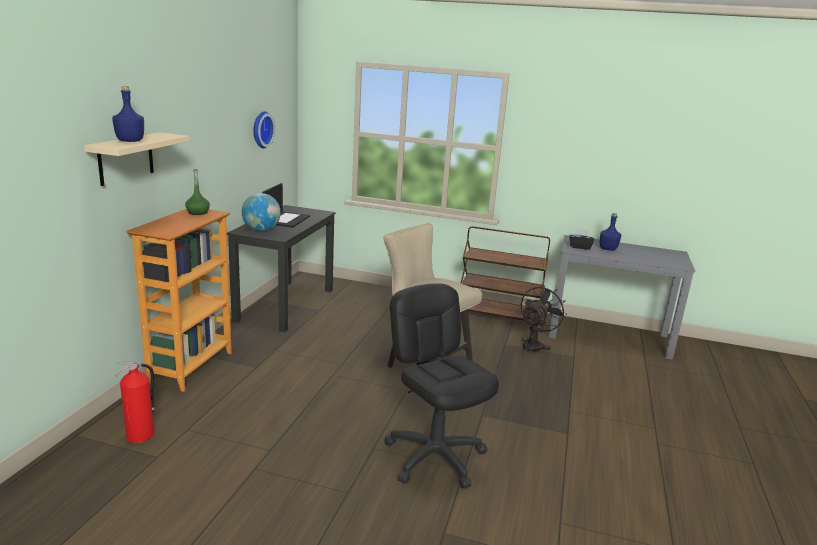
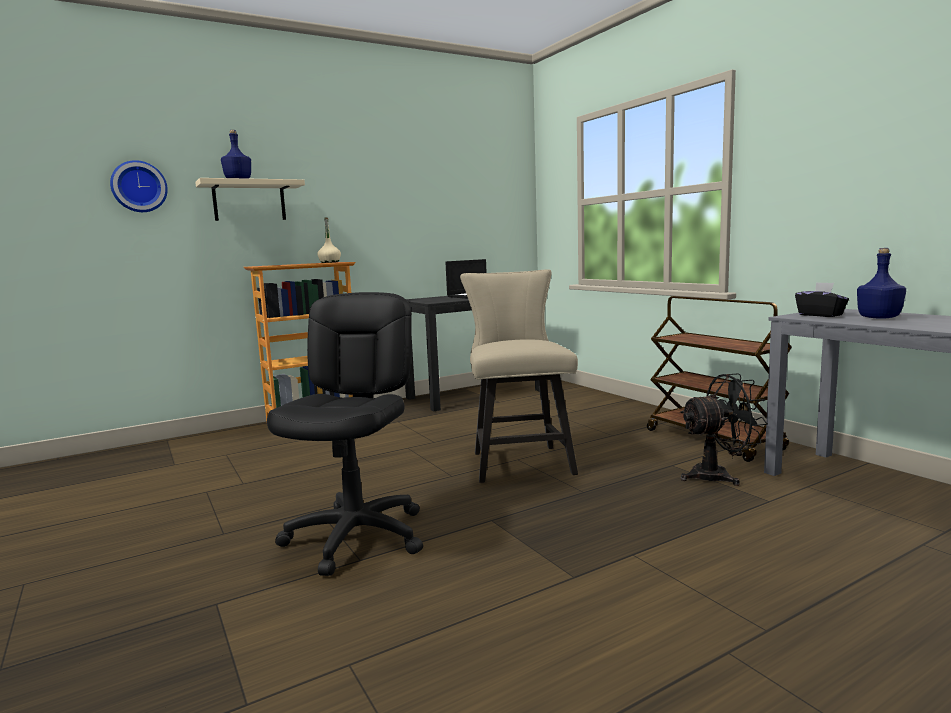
camera: 45 degrees right, 10 degrees down
(141, 436) = (194, 450): fire extinguisher -> none
(198, 212) = (329, 262): green bottle -> beige bottle
(261, 129) = (462, 201): wall clock -> wall clock (139, 187)
(261, 230) = (431, 299): globe -> none

